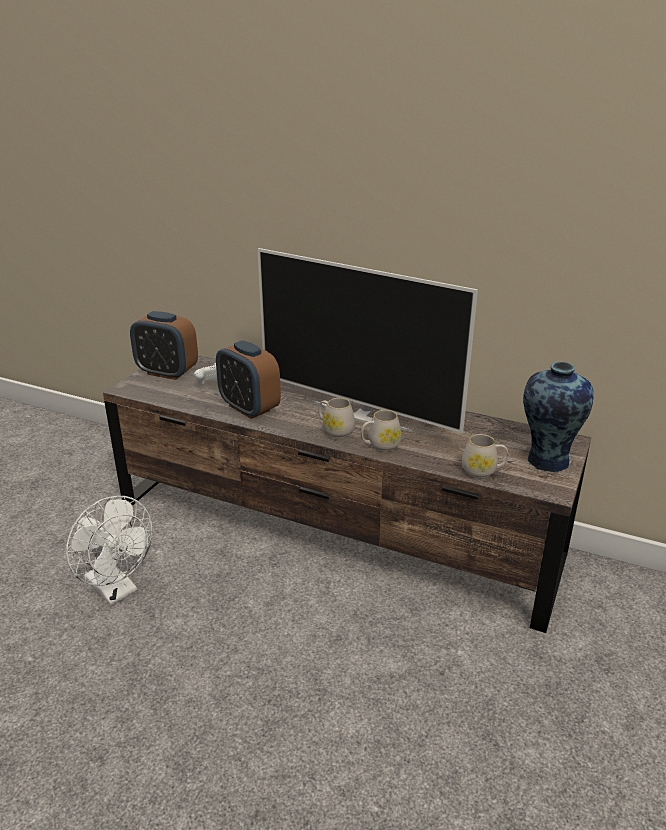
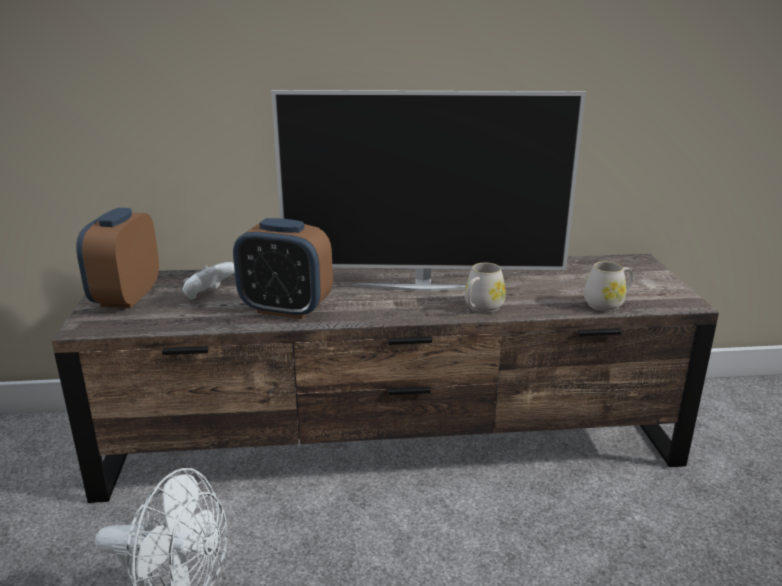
camera: 30 degrees left, 5 degrees down
(167, 372) = (126, 297): alarm clock -> alarm clock turned 105 degrees clockwise
(335, 430) = (415, 306): white mug -> none
(546, 461) = (646, 281): vase -> none

